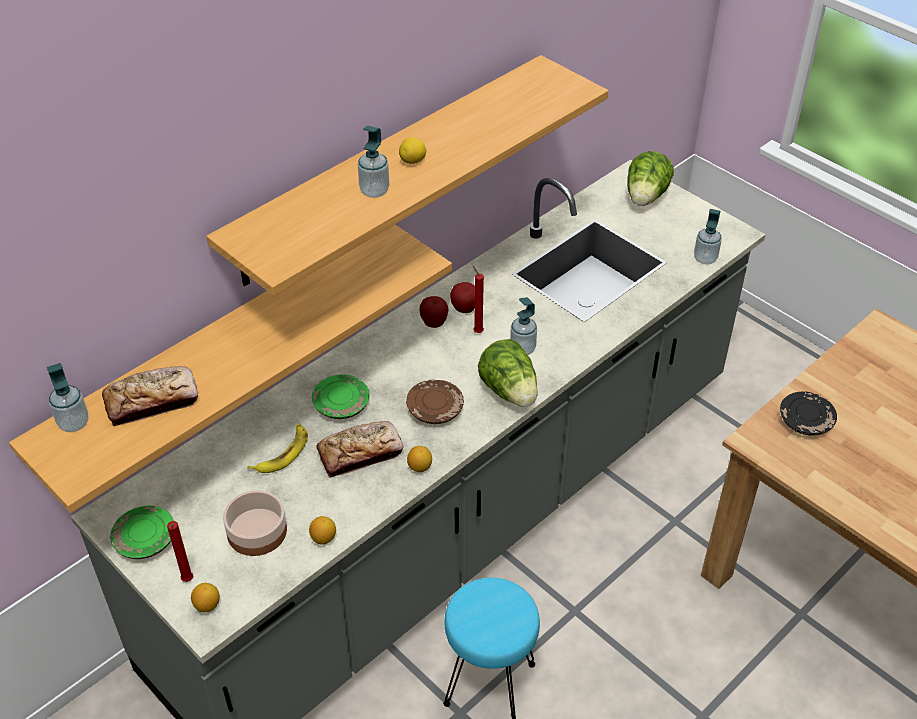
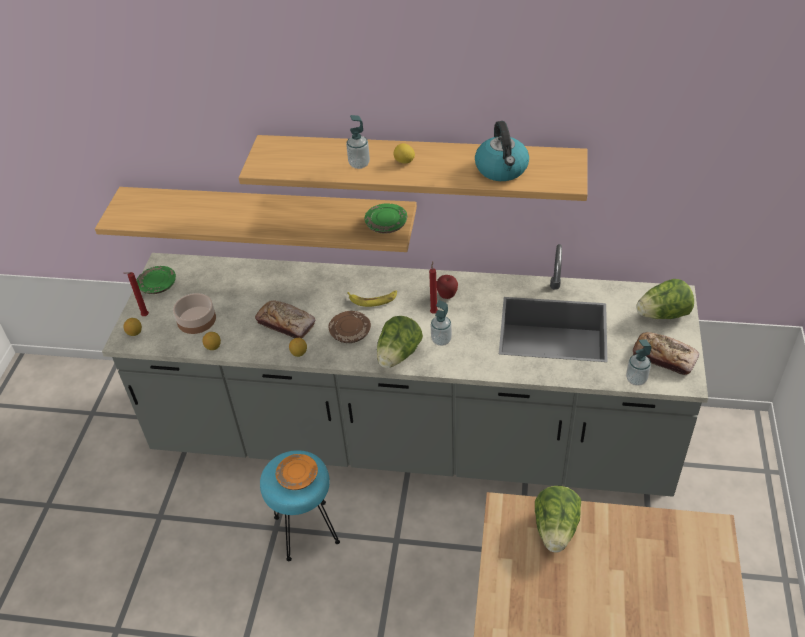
camera: 55 degrees right, 0 degrees up
(74, 423) = (147, 196): soap dispenser -> none
(152, 401) = (184, 210): bread -> bread (664, 357)
(283, 453) = (259, 295): banana -> banana (373, 299)
(341, 404) = (316, 294): green plate -> green plate (386, 225)
(434, 323) = (420, 290): apple -> none
(498, 610) = (298, 477): none -> orange plate
(509, 113) = (502, 169): none -> kettle
(806, 420) = (556, 529): black plate -> lettuce

